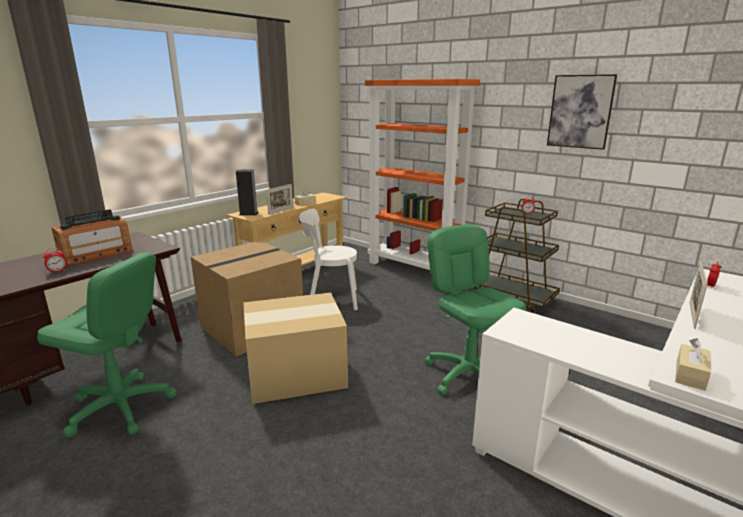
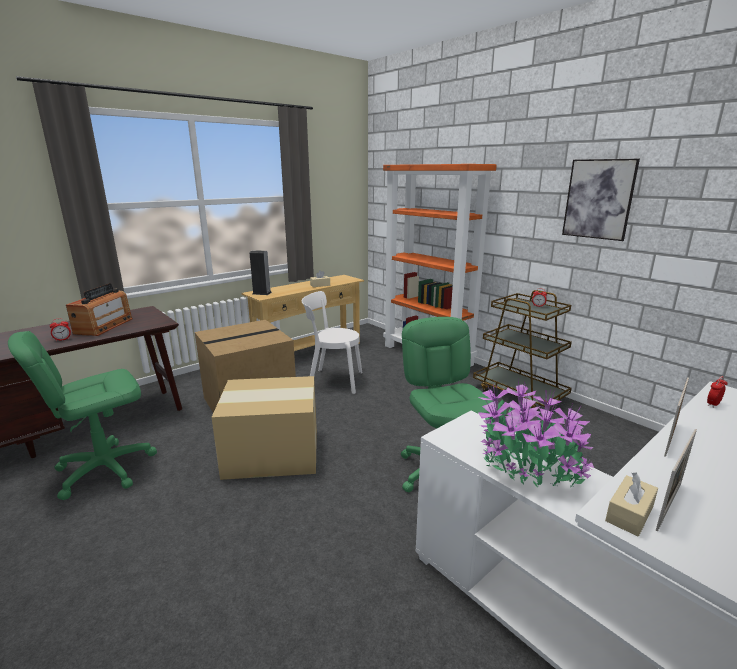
camera: 10 degrees right, 0 degrees up
(96, 255) = (104, 326): radio -> radio turned 45 degrees counterclockwise
(120, 407) = (105, 469): green office chair -> green office chair turned 120 degrees clockwise
(280, 211) = (293, 291): picture frame -> picture frame (669, 505)
(586, 347) = (527, 465): none -> potted plant

